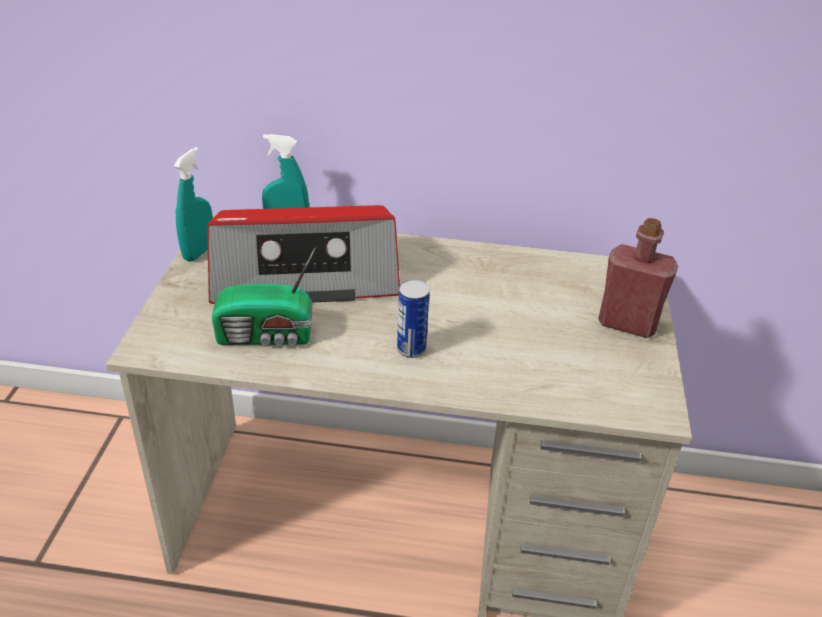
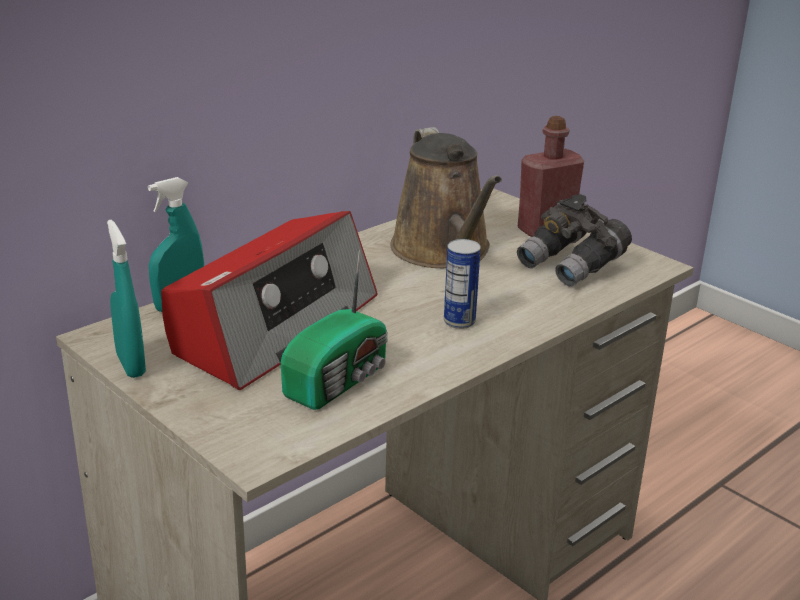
camera: 50 degrees left, 10 degrees down
(510, 292) = (444, 251): none -> brown watering can
(582, 365) = (572, 266): none -> grey binoculars

